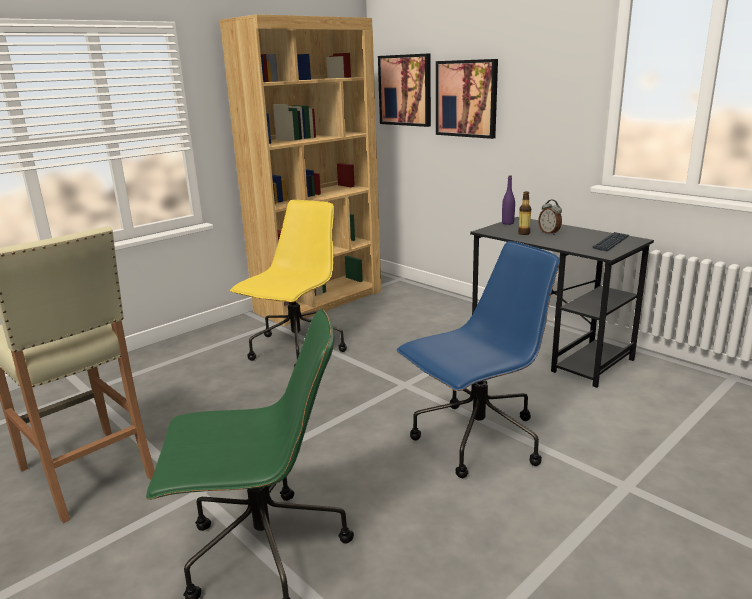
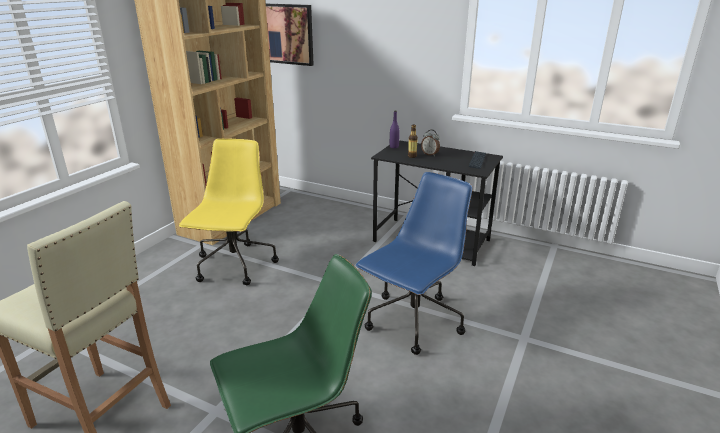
camera: 20 degrees left, 5 degrees up
(466, 98) = (345, 44): picture -> none

